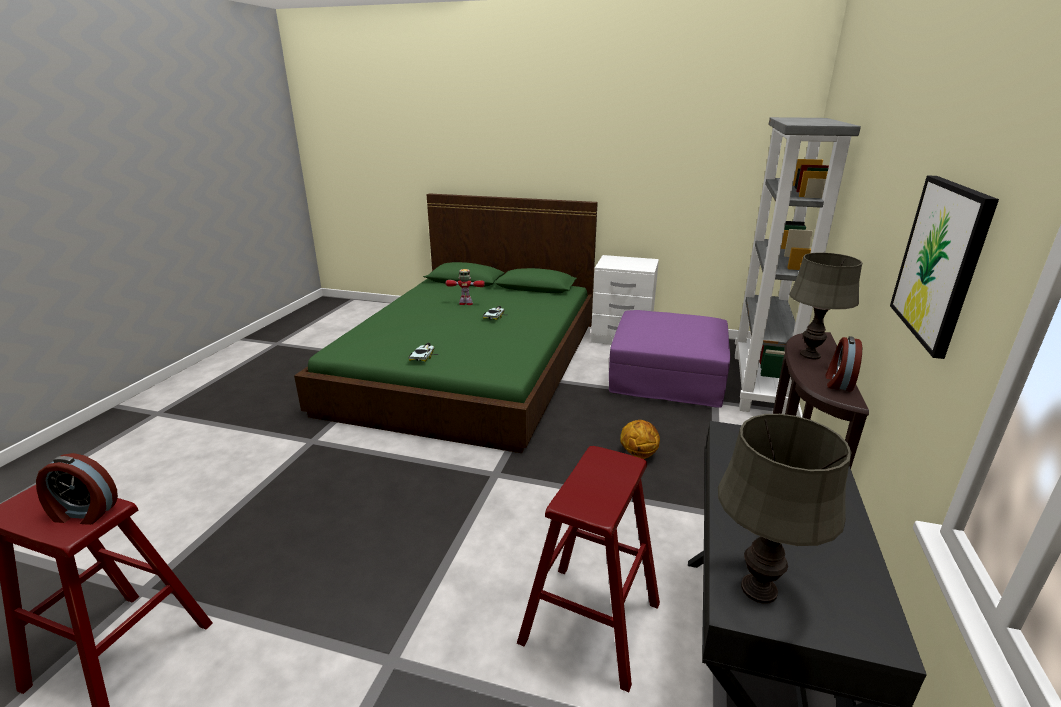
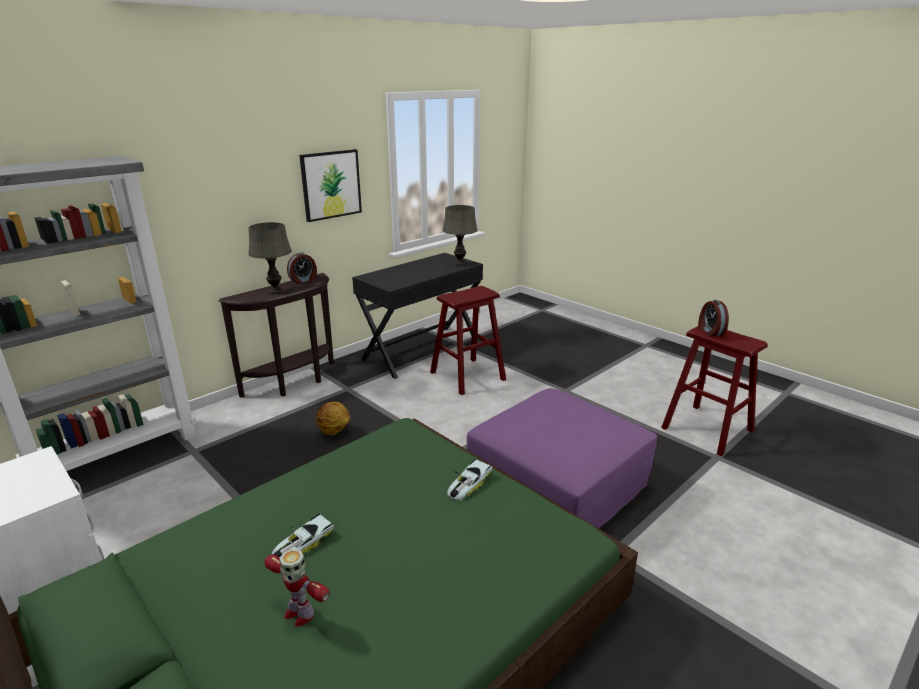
camera: 150 degrees left, 0 degrees up
(83, 513) = (709, 331): alarm clock -> alarm clock turned 135 degrees counterclockwise
(667, 376) = (166, 497): purple ottoman -> purple ottoman (557, 484)

